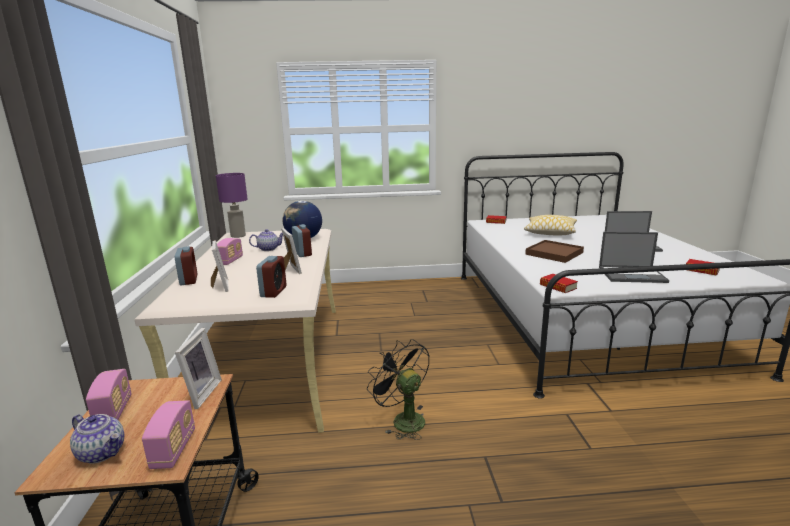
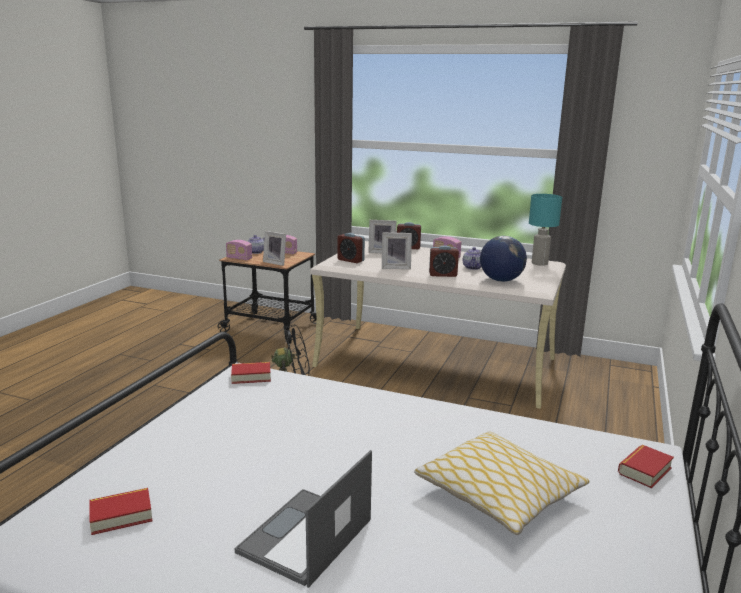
camera: 115 degrees right, 0 degrees up
(238, 236) = (540, 263): purple table lamp -> turquoise table lamp
(554, 253) = (359, 429): brown tray -> none
(632, 275) = (206, 440): laptop -> none

